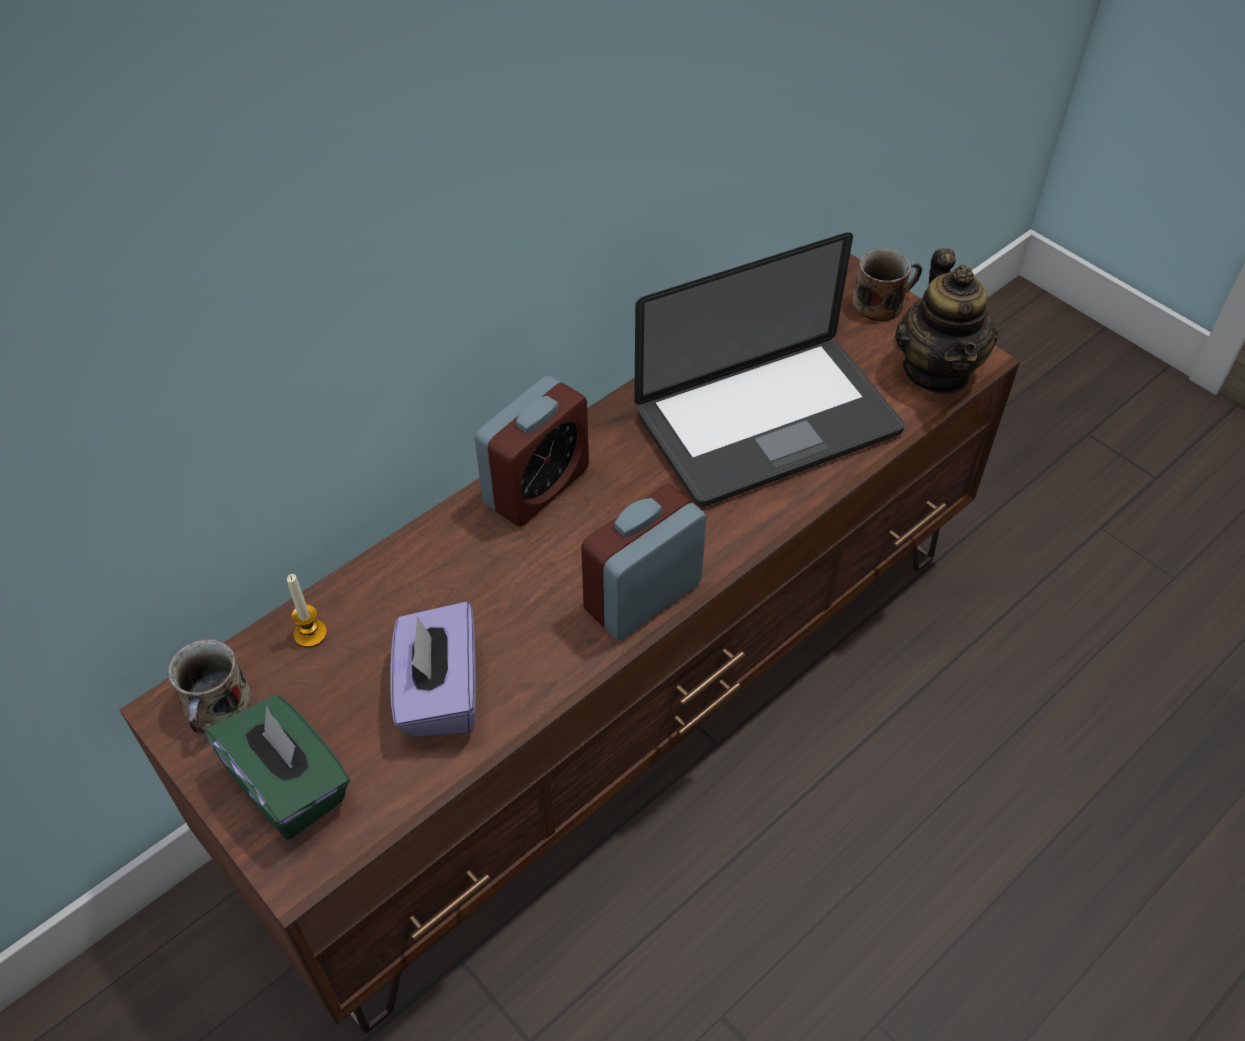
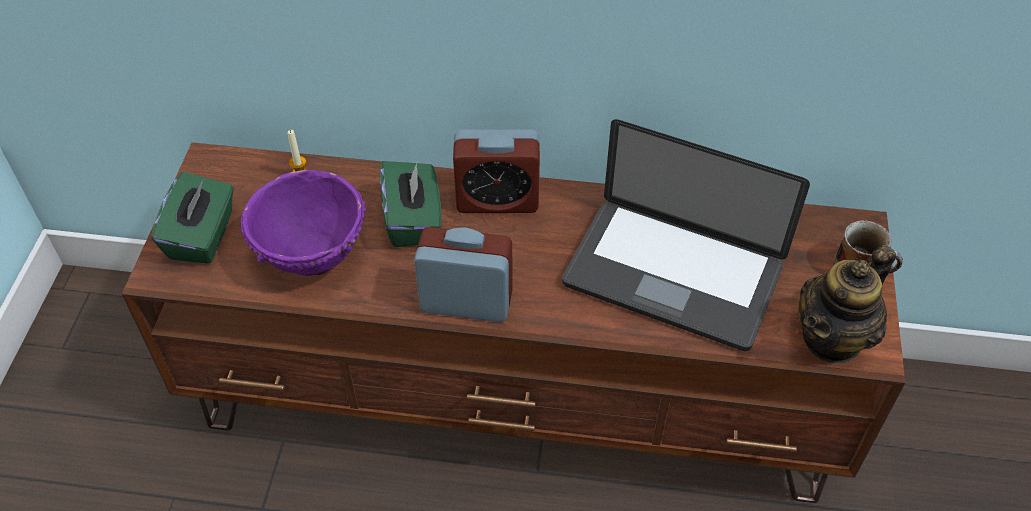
camera: 50 degrees right, 0 degrees up
(217, 706) = (225, 175): mug -> none
(439, 693) = (312, 256): purple tissue box -> purple bowl
(487, 572) = (413, 220): none -> green tissue box

